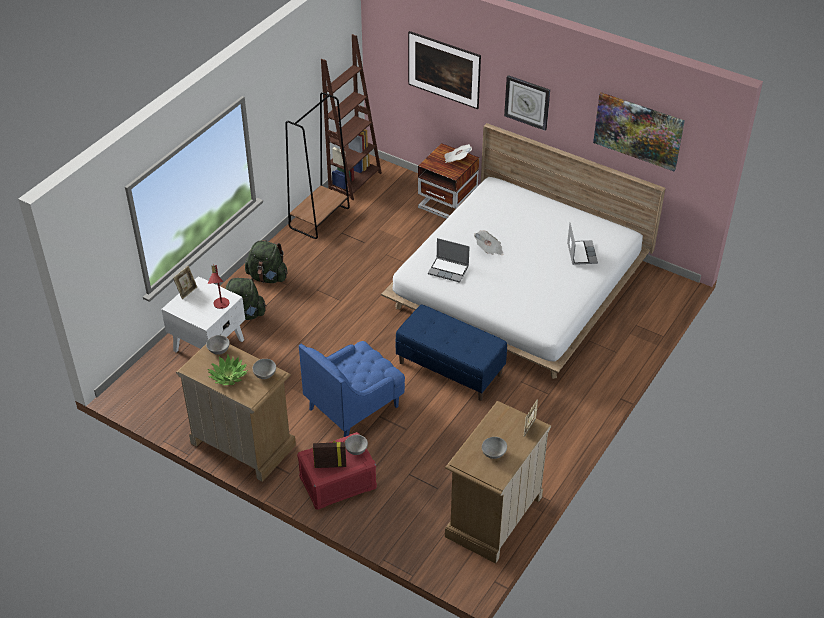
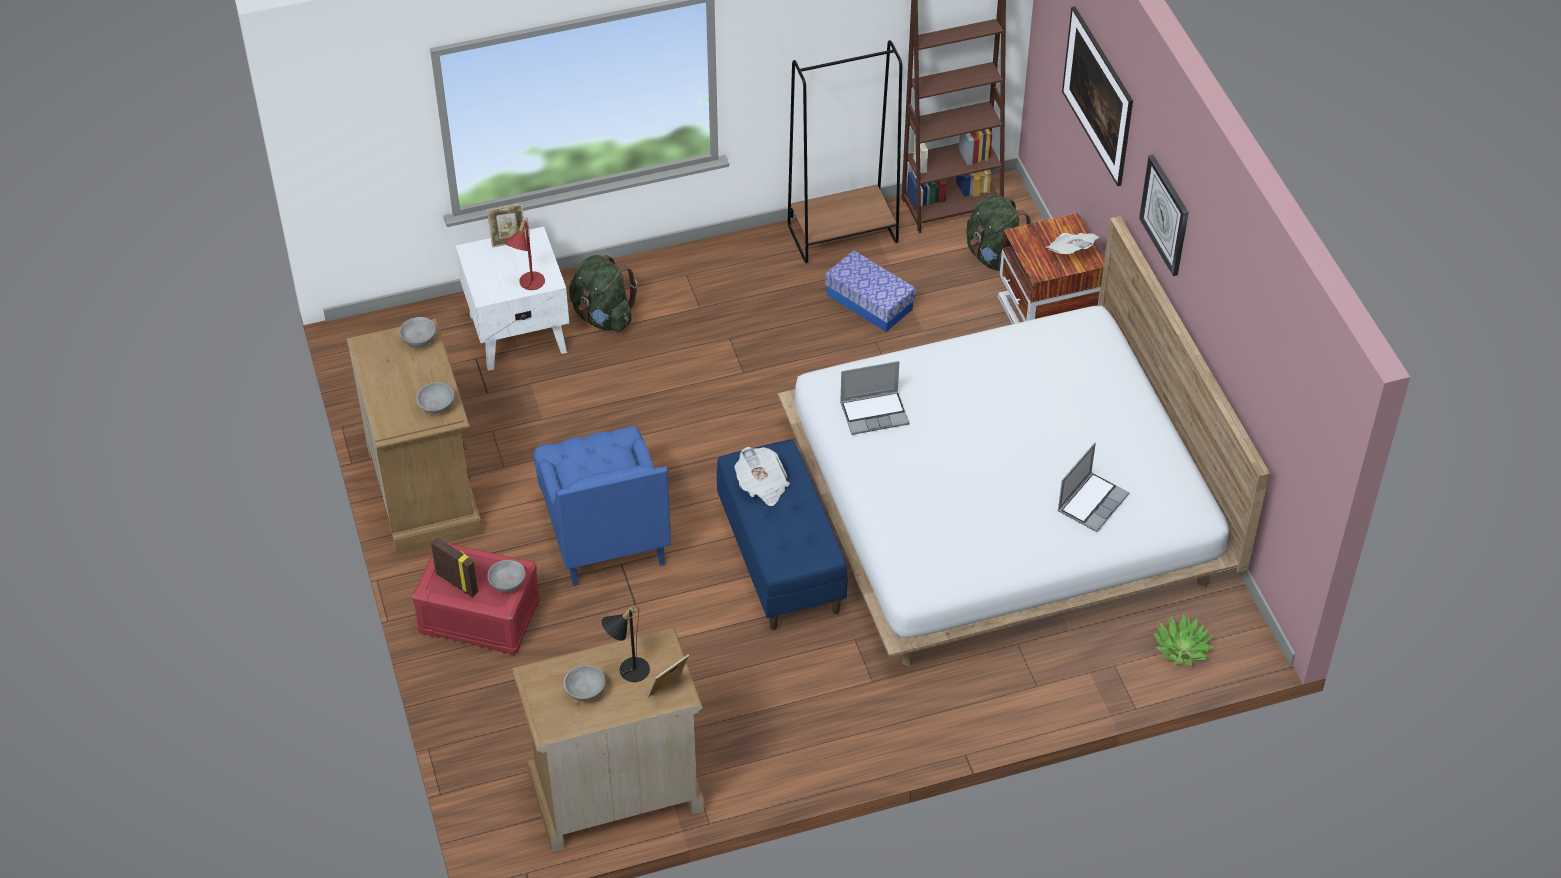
camera: 40 degrees right, 5 degrees up
(228, 376) = (394, 382): potted plant -> potted plant (1181, 648)
(267, 277) = (686, 282): green backpack -> green backpack (994, 257)
(354, 407) = (604, 531): blue armchair -> blue armchair turned 105 degrees counterclockwise
(364, 239) = (869, 302): none -> storage box
(449, 270) = (875, 413): laptop -> laptop turned 75 degrees counterclockwise
(489, 249) = (964, 416): newspaper -> newspaper (762, 485)
(500, 431) = (628, 669): none -> black table lamp
(638, 131) = (1261, 354): picture -> none

